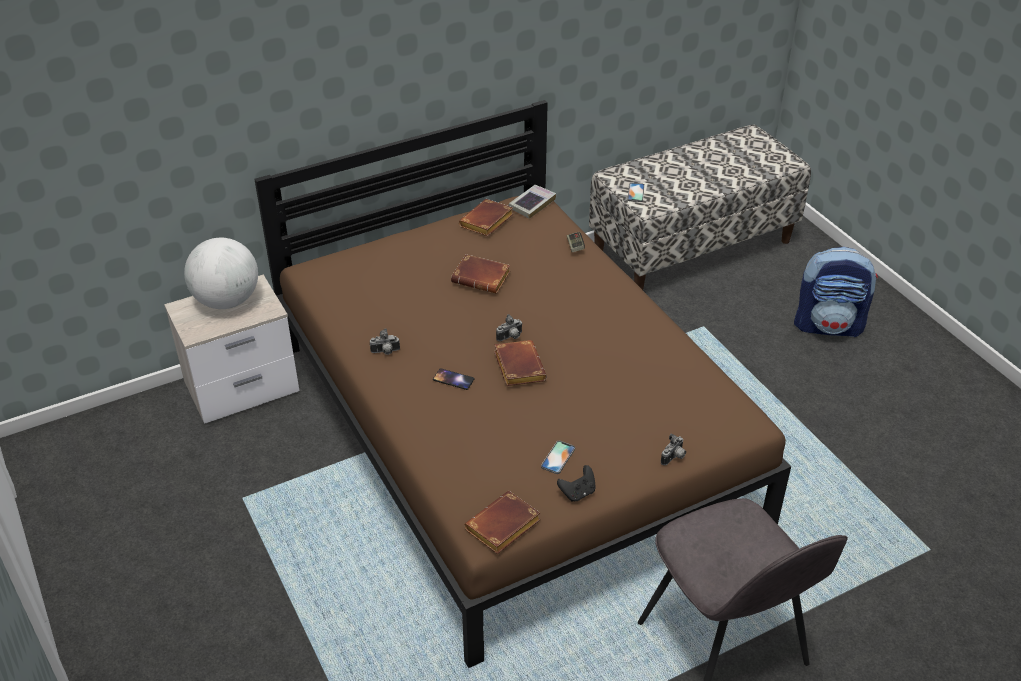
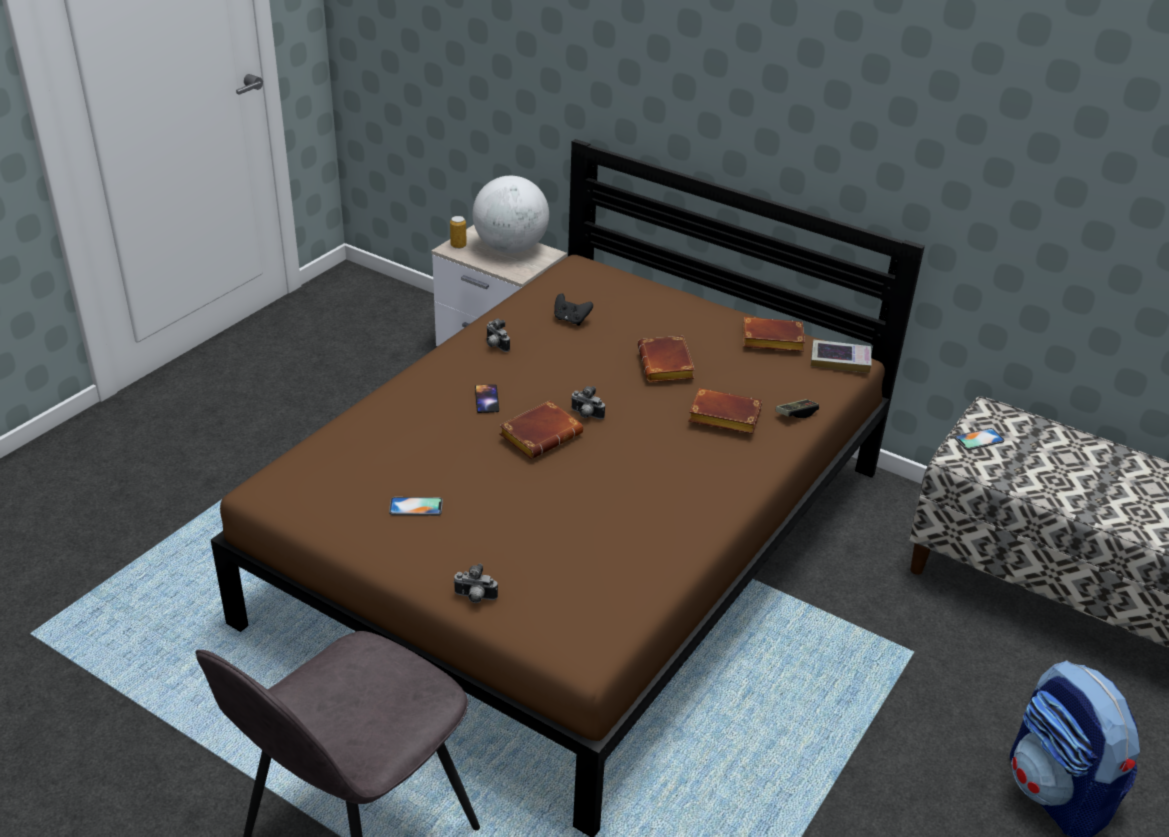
camera: 60 degrees right, 5 degrees down
(193, 328) = (458, 245): none -> can
(503, 528) = (283, 499): brown book -> brown book (722, 418)
(577, 493) = (368, 537): black game controller -> black game controller (571, 320)

